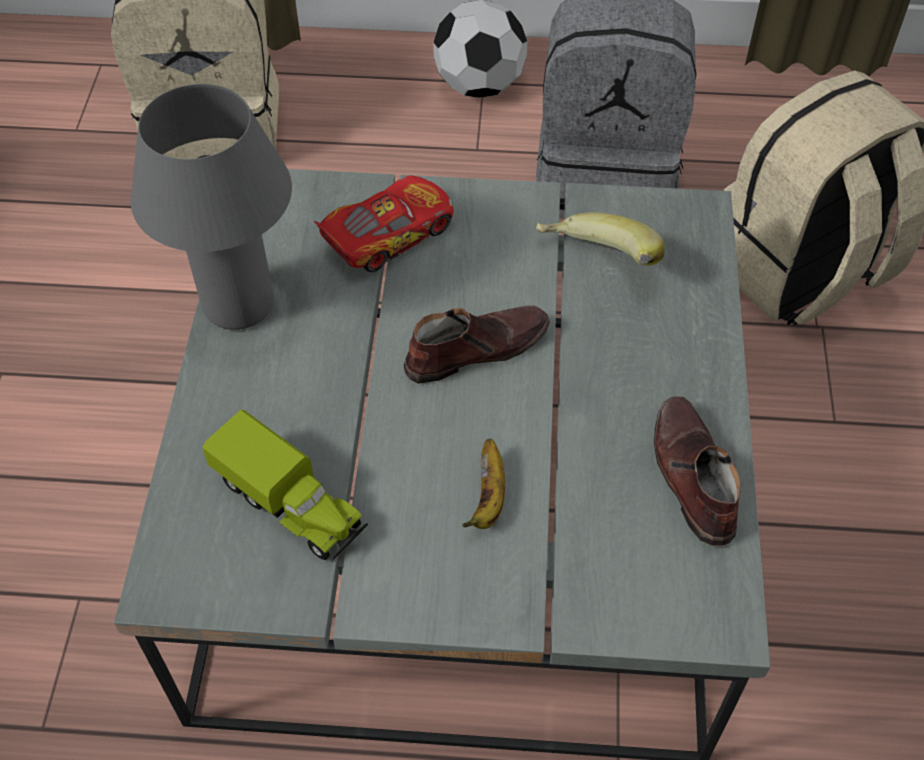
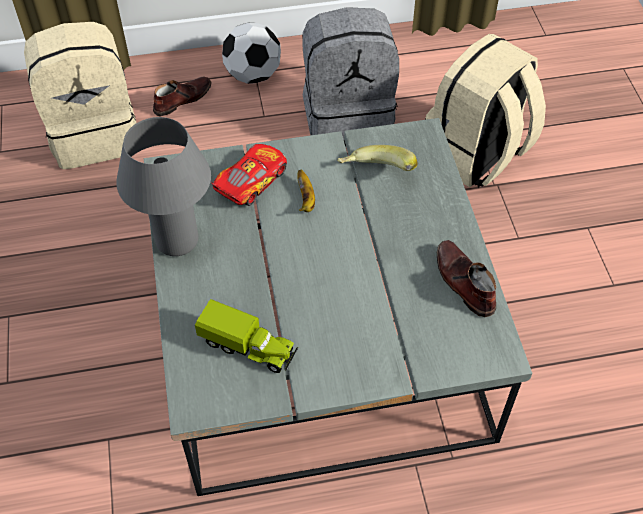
camera: 15 degrees left, 0 degrees up
(475, 349) = (324, 238): brown shoe -> brown shoe (182, 99)
(488, 498) = (357, 319): banana -> banana (306, 199)

